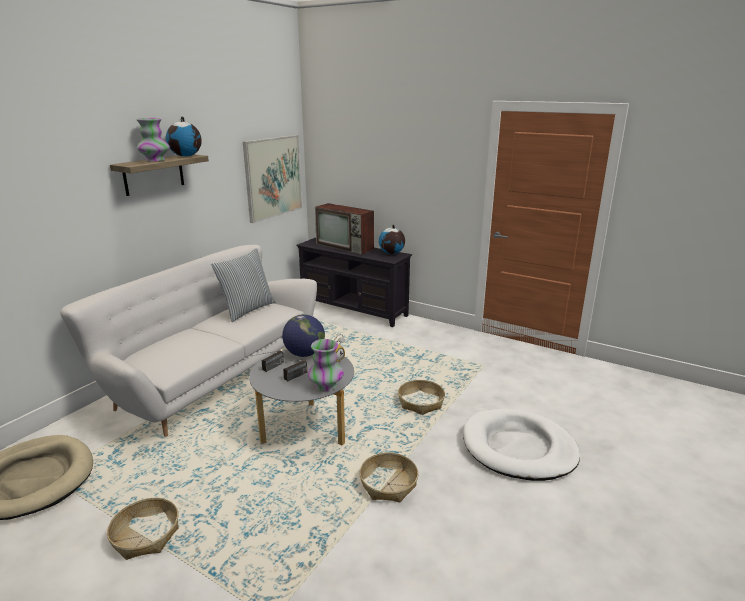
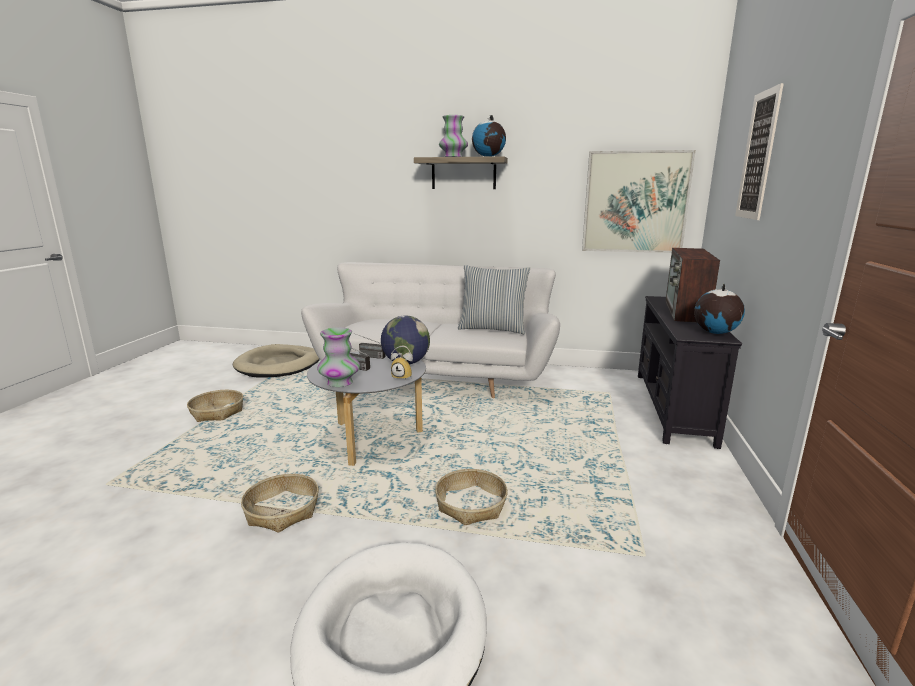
camera: 70 degrees right, 5 degrees down
(382, 148) = (758, 156): none -> picture

